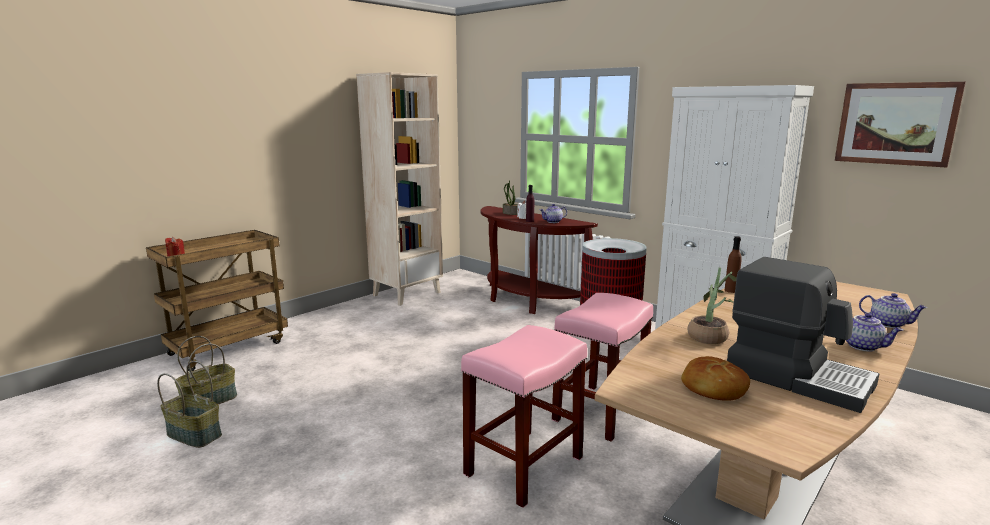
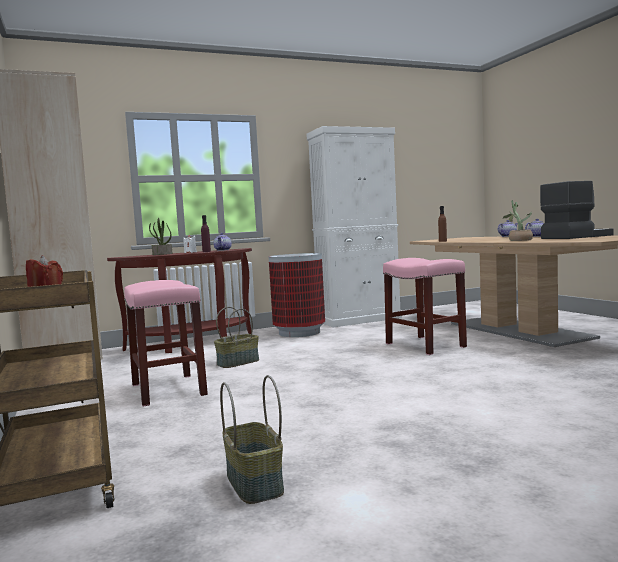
camera: 65 degrees left, 10 degrees down
(195, 434) = (353, 486): basket -> basket (238, 362)
(524, 465) = (488, 365): pink stool -> pink stool (167, 389)
(713, 388) = (591, 238): bread -> none
(896, 123) = (412, 156): picture -> none

